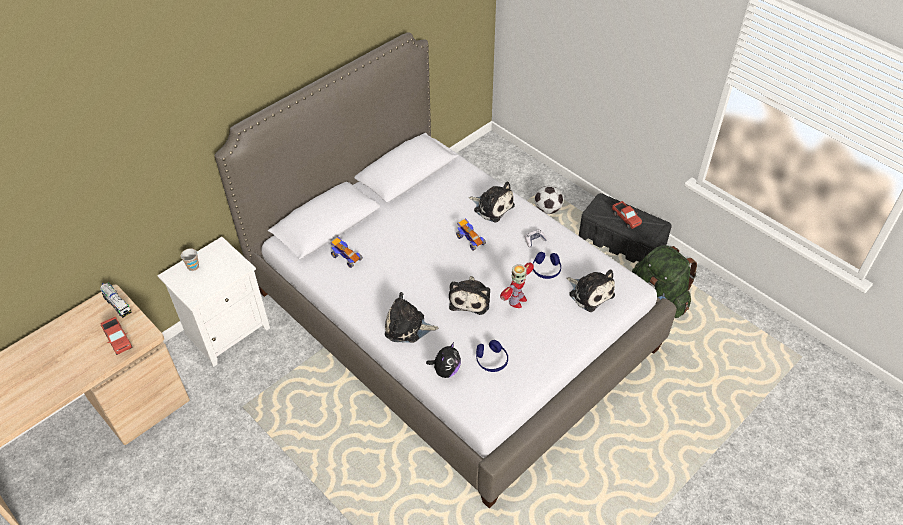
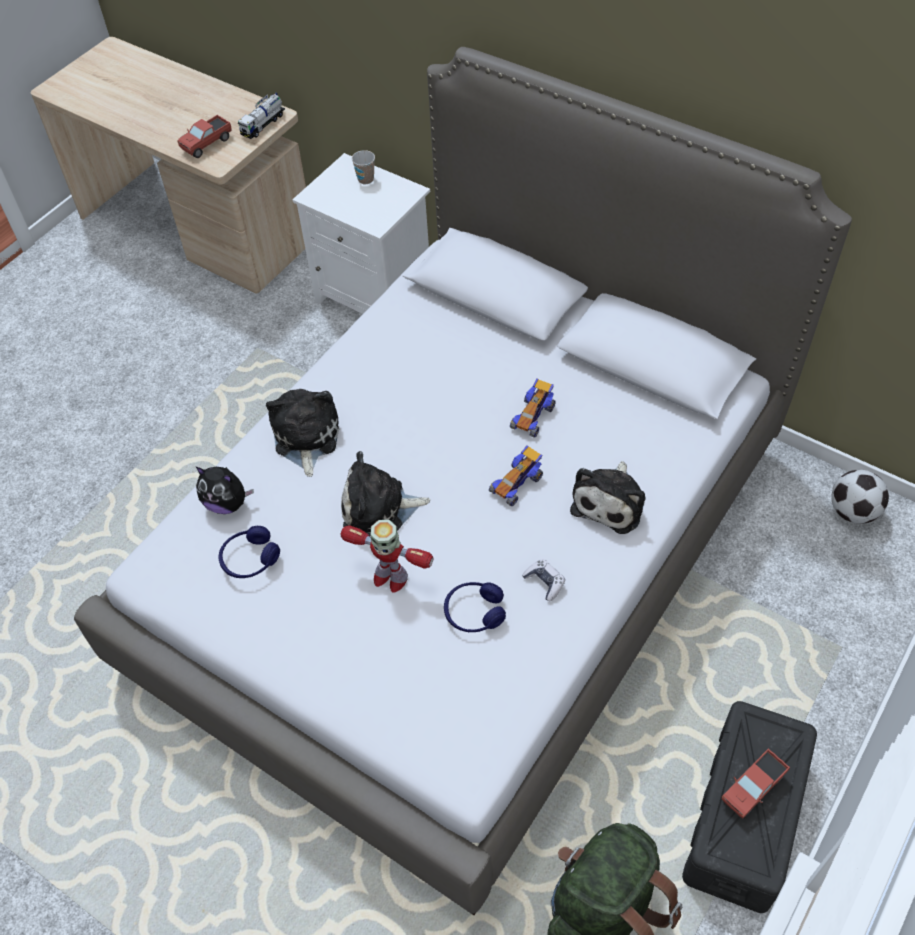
camera: 80 degrees right, 5 degrees up
(346, 257) = (432, 332): toy car -> toy car (532, 416)
(547, 210) = (779, 661): football -> football (852, 512)
(590, 293) = (432, 694): plush toy -> none

